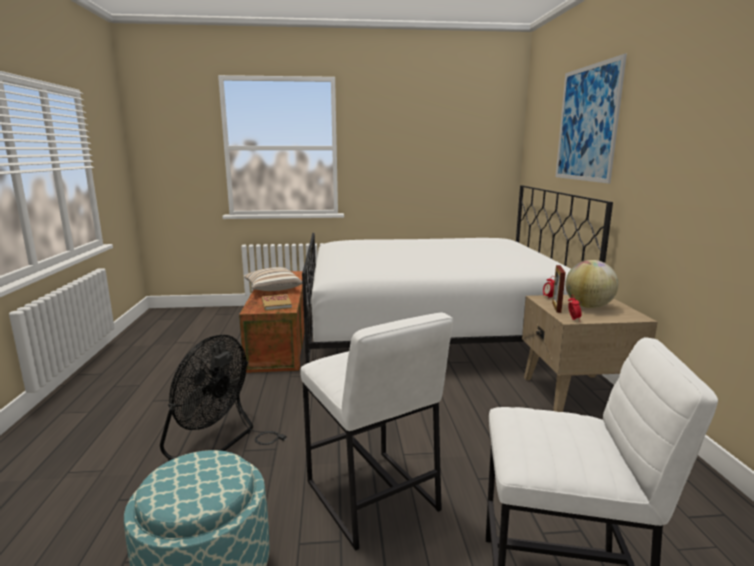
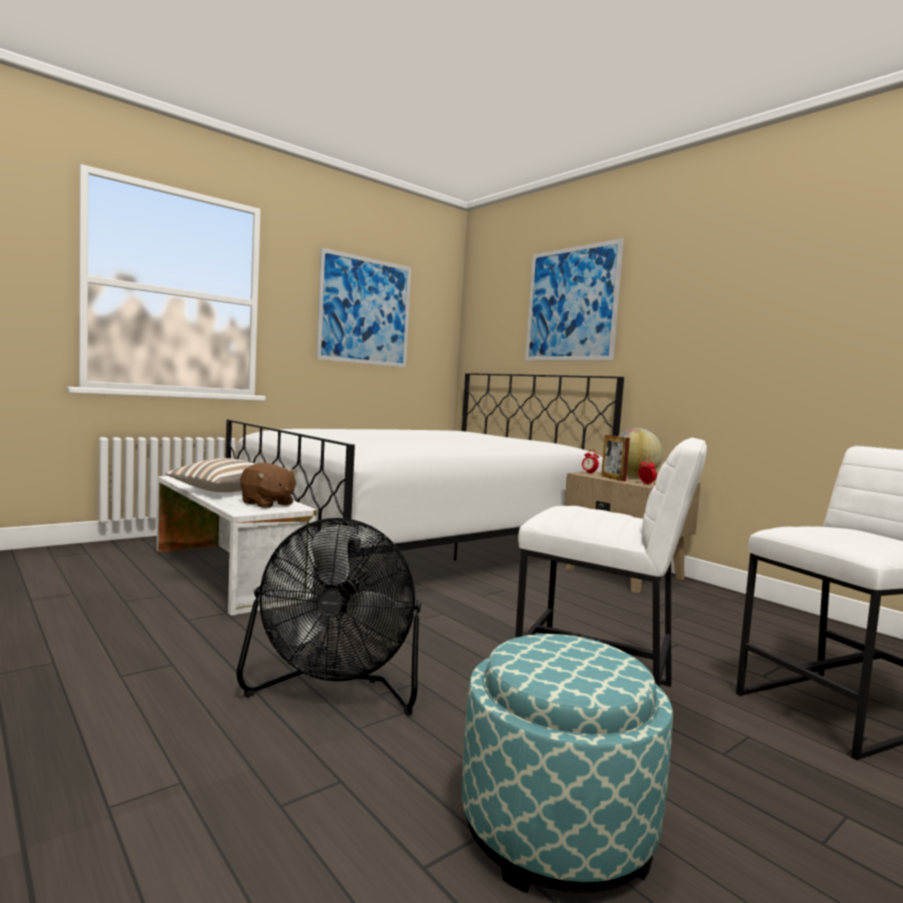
camera: 35 degrees left, 10 degrees down
(227, 437) = (331, 688): black fan -> black fan turned 75 degrees counterclockwise
(276, 304) = (267, 504): book -> brown plush toy
(281, 340) = (229, 573): brown bench -> white bench
(425, 141) = (365, 311): none -> picture

